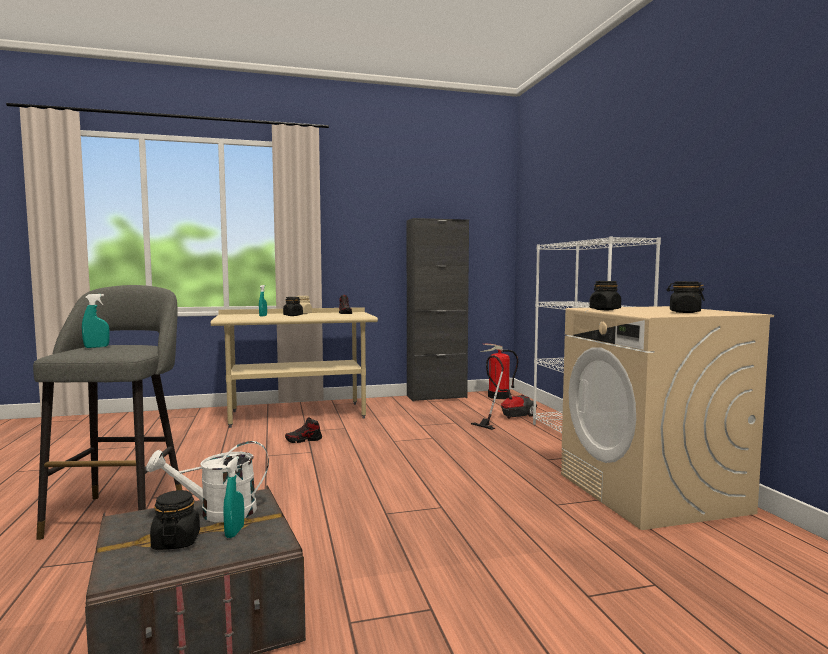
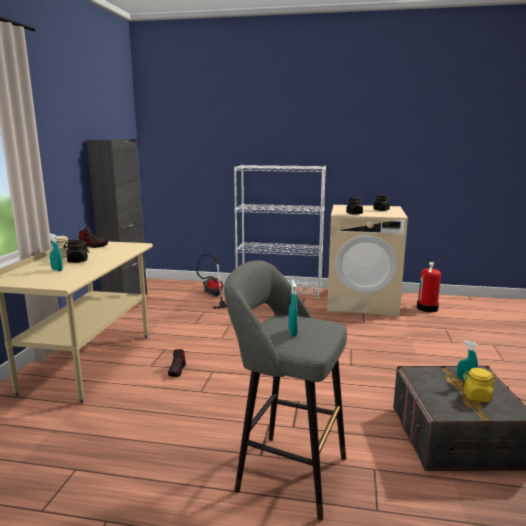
camera: 65 degrees left, 10 degrees up
(176, 541) = (476, 396): black jar -> yellow jar
(218, 513) = (438, 383): white watering can -> none
(498, 396) = (160, 286): fire extinguisher -> fire extinguisher (427, 308)

